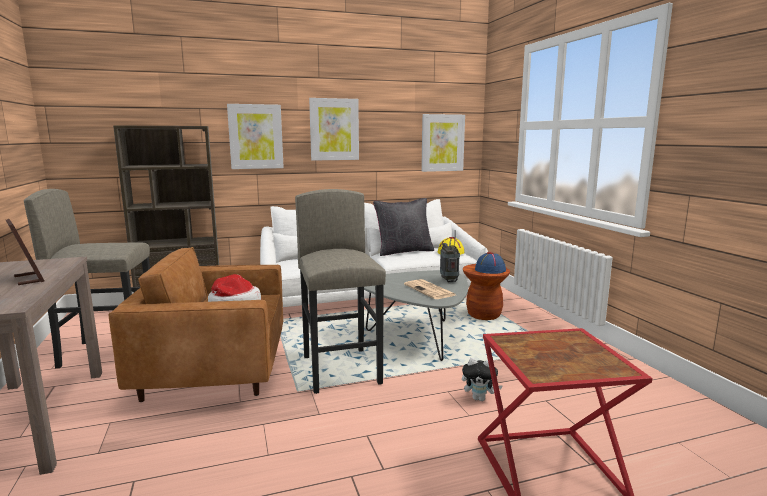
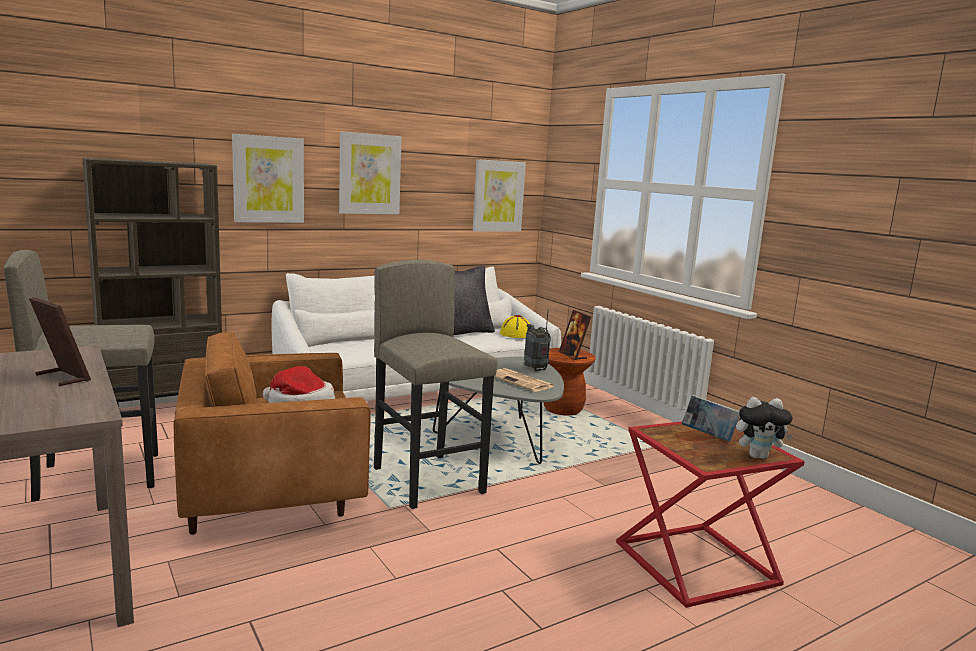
camera: 15 degrees left, 0 degrees up
(480, 398) = (599, 501): plush toy -> plush toy (758, 456)
(490, 270) = (573, 355): blue hat -> picture frame
(558, 346) = (708, 436): none -> book

